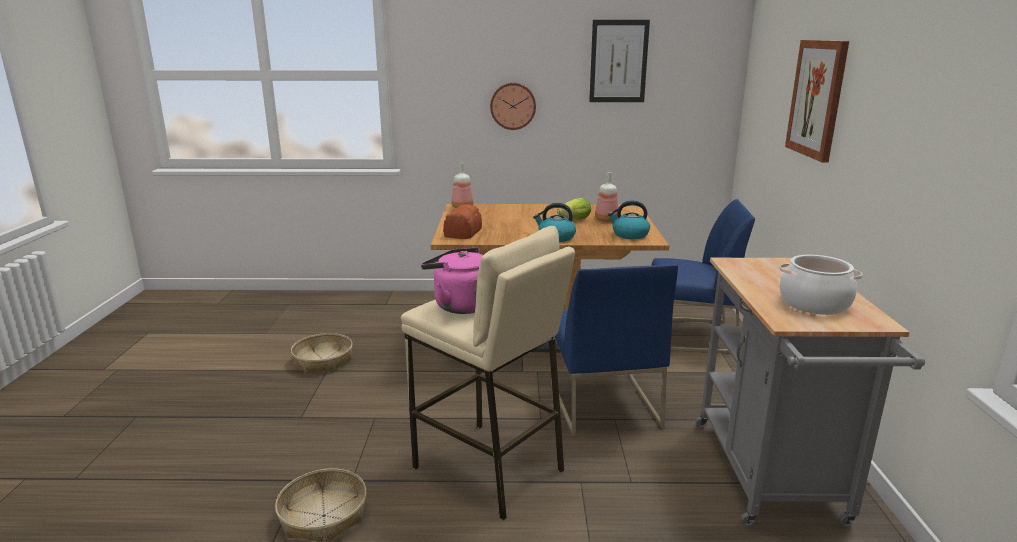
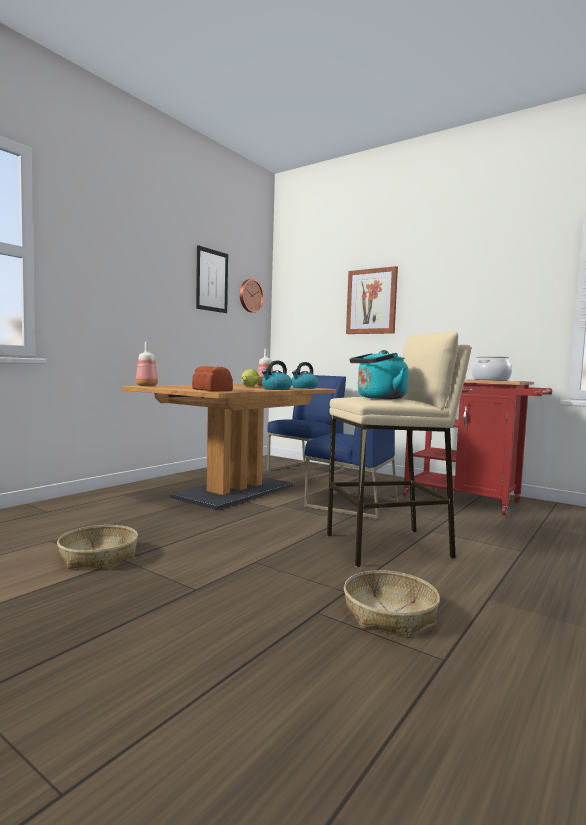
camera: 55 degrees left, 15 degrees down
(460, 305) = (379, 398): pink kettle -> turquoise kettle
(513, 106) = (145, 304): wall clock -> wall clock (250, 295)
(772, 478) = (468, 500): grey cart -> red cart

